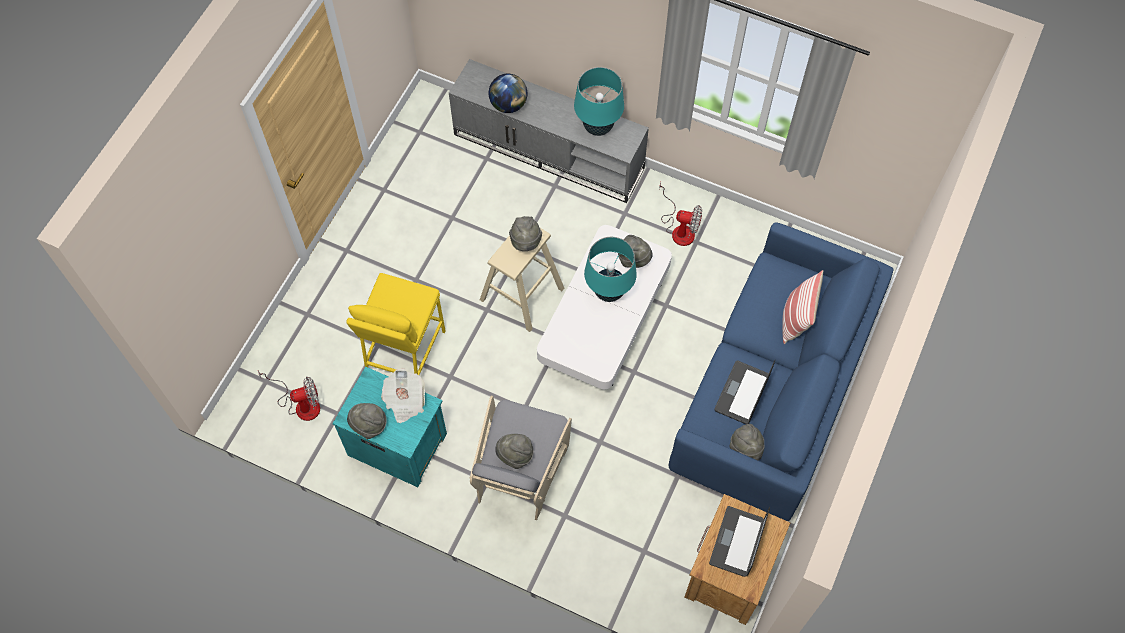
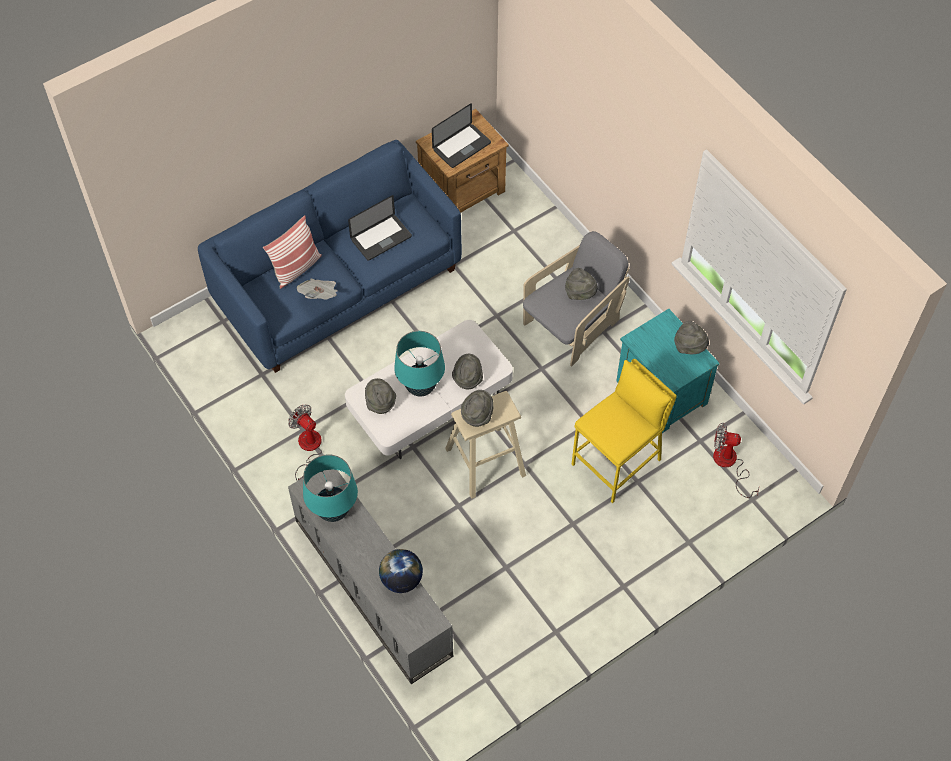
camera: 150 degrees left, 5 degrees down
(405, 401) = (651, 351): newspaper -> newspaper (320, 295)
(746, 449) = (407, 202): grey hat -> grey hat (467, 378)

